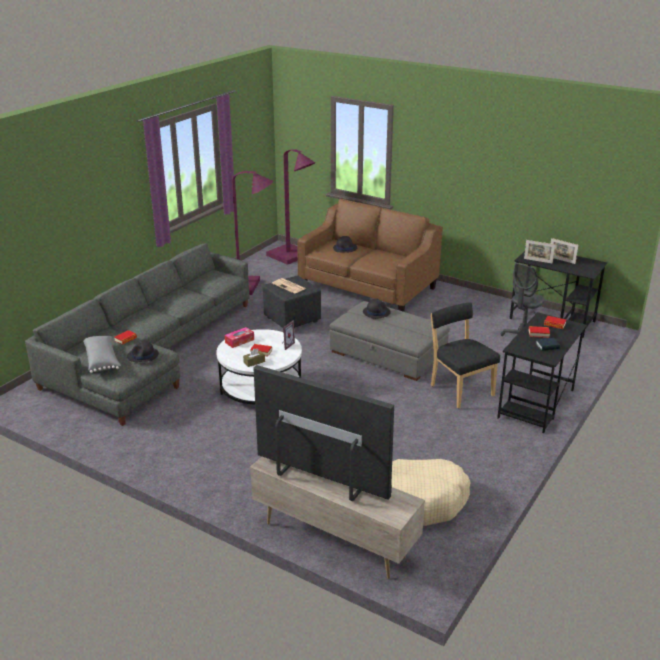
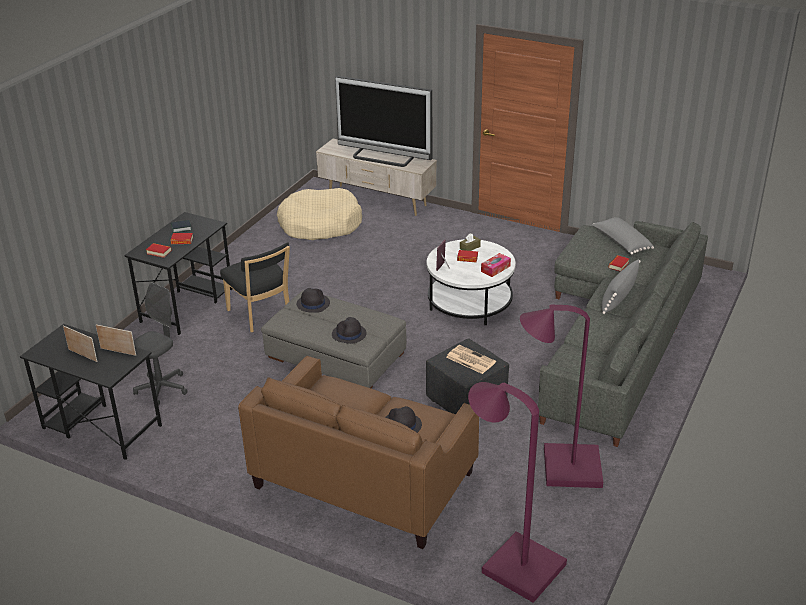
camera: 175 degrees right, 5 degrees up
(143, 355) = (585, 249): black hat -> black hat (313, 303)
(149, 316) = (618, 298): none -> grey pillow

